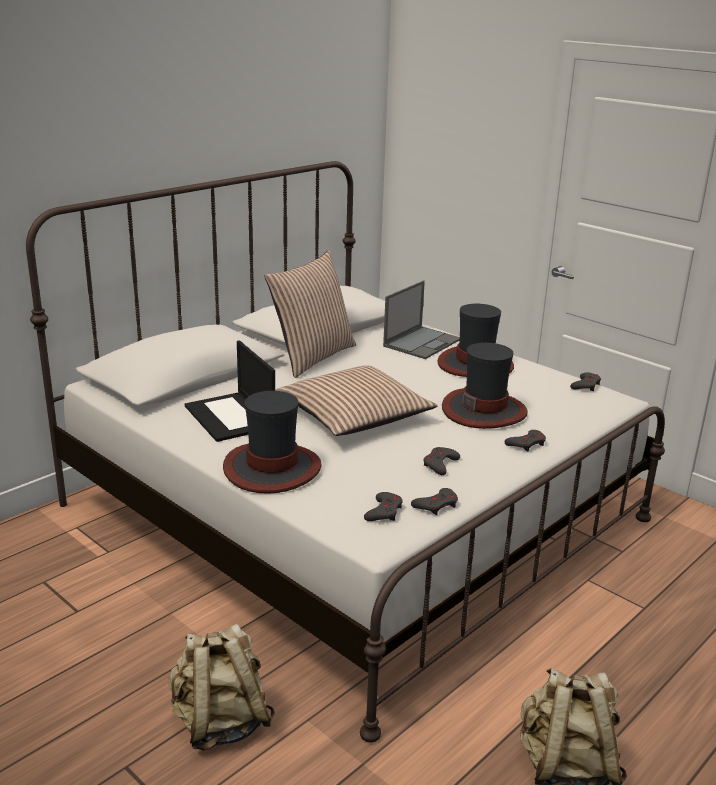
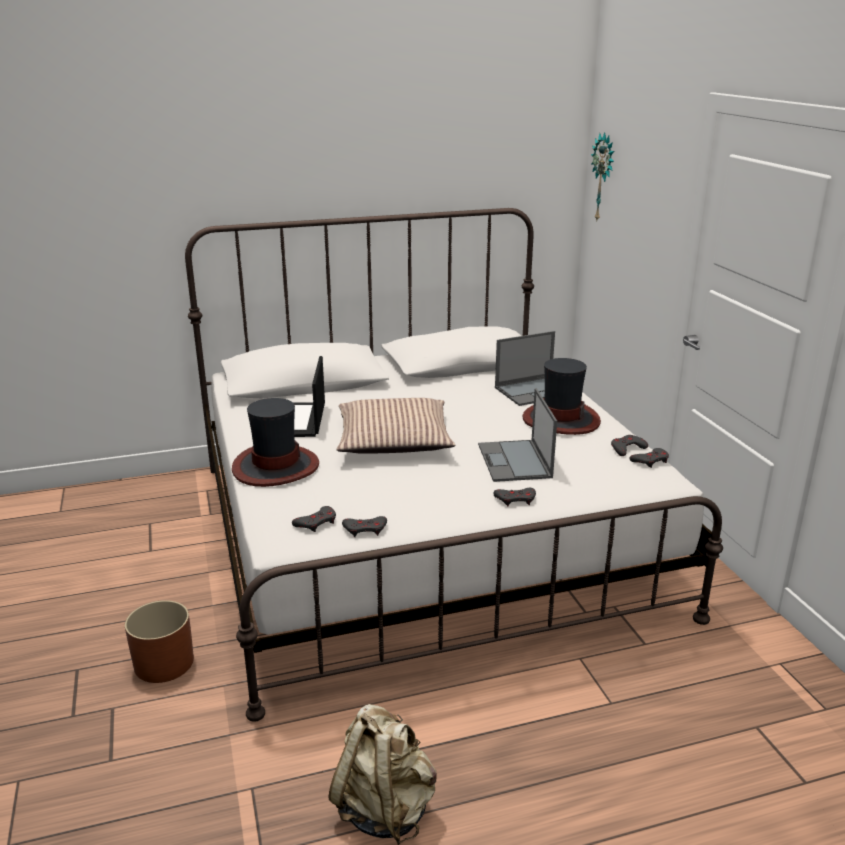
camera: 30 degrees right, 0 degrees up
(220, 722) = (163, 663): beige backpack -> brown planter
(312, 357) = (421, 385): pillow -> none
(415, 125) = (604, 177): none -> wall clock
(440, 464) = (413, 497): grey game controller -> grey game controller (627, 448)
(484, 410) = (515, 461): hat -> laptop

